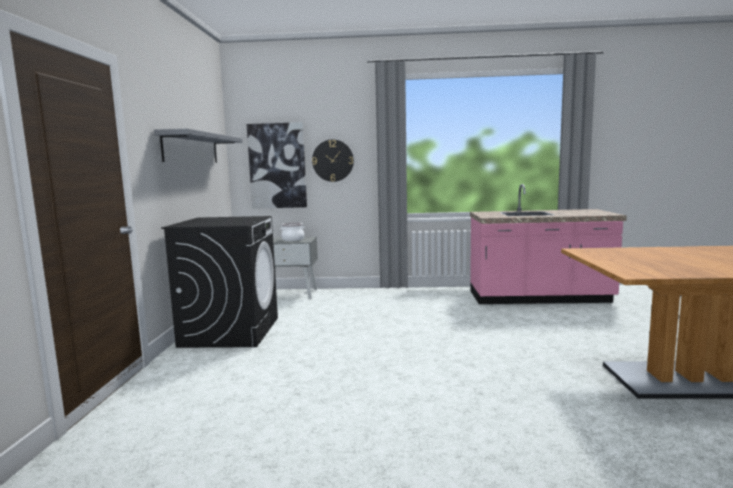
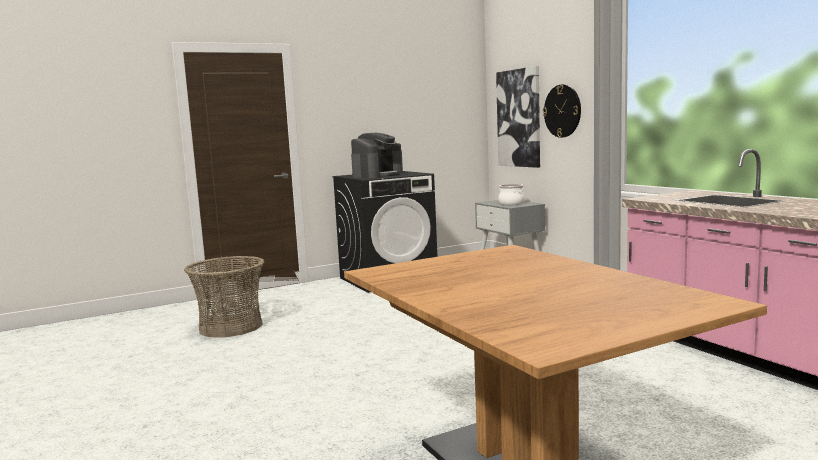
camera: 60 degrees right, 0 degrees up
(191, 148) = (403, 106): grey shelf -> none
(222, 221) = (377, 175): none -> coffee machine
(239, 433) = (231, 327): none -> basket

